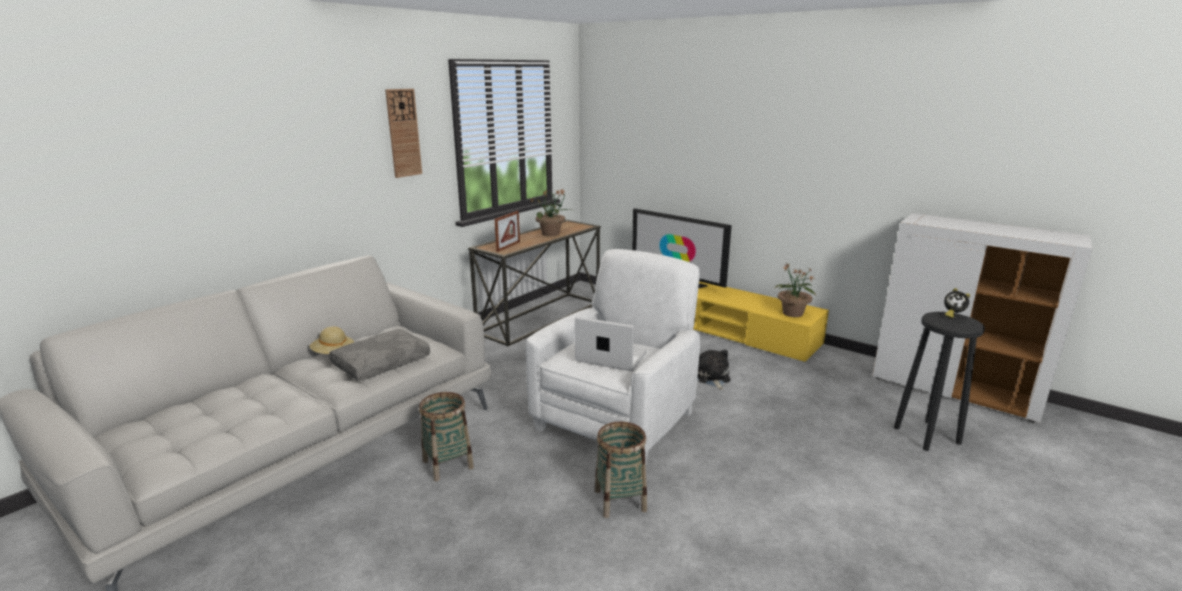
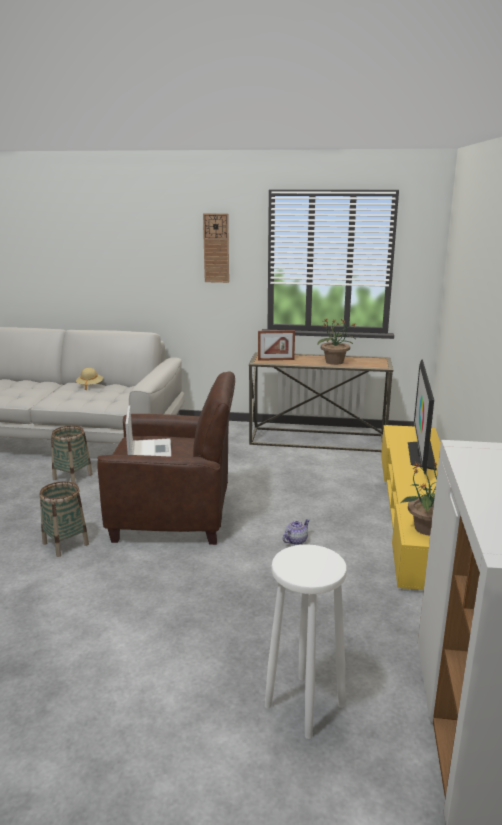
camera: 60 degrees right, 0 degrees up
(381, 362) = (88, 398): grey pillow -> none
(616, 420) = (174, 515): white armchair -> brown armchair
(712, 377) = (295, 541): plush toy -> teapot
(927, 436) = (304, 706): black stool -> white stool
(952, 315) = (333, 563): alarm clock -> none

